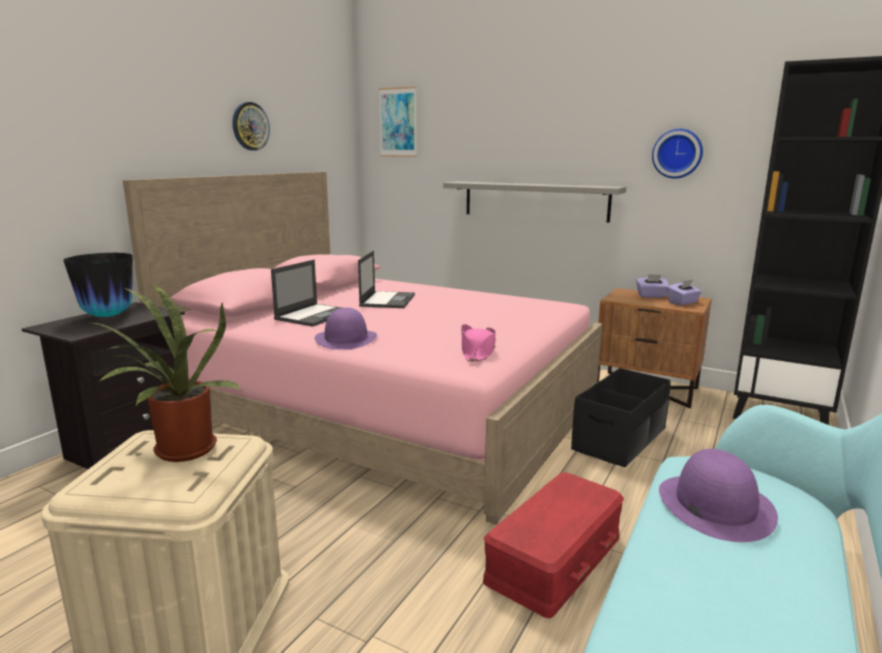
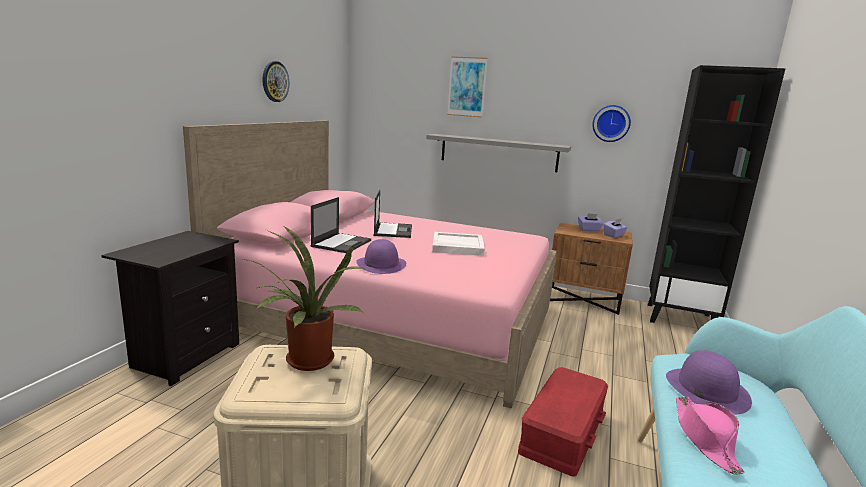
camera: 10 degrees left, 0 degrees up
(108, 316) = (173, 244): vase -> none
(398, 122) = (385, 82): picture -> picture (467, 87)
(457, 317) = (457, 246): none -> white tray
(477, 352) = (490, 275): pink hat -> pink hat (705, 439)
(620, 439) = (577, 339): black storage box -> none

